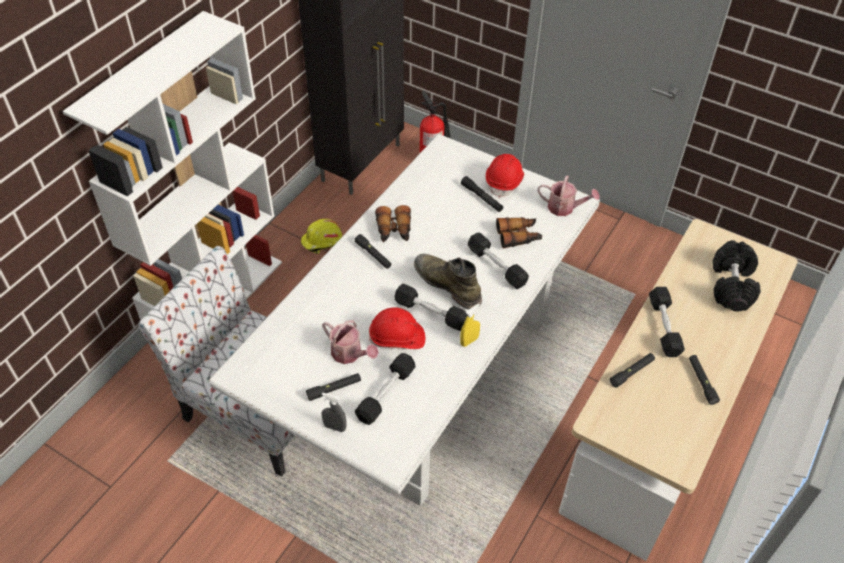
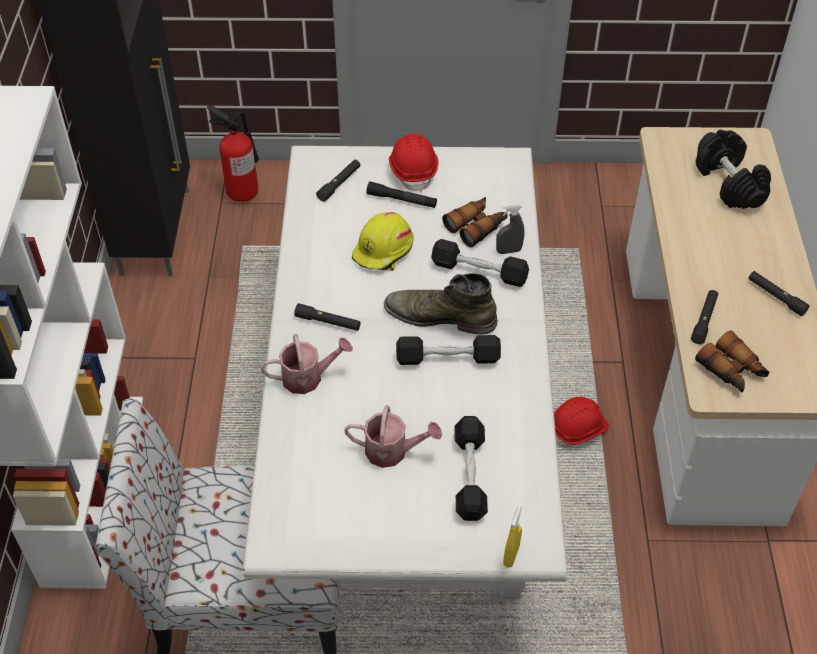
camera: 30 degrees left, 0 degrees up
(322, 241) = (176, 349): yellow hard hat -> yellow hard hat (384, 251)
(334, 389) = (406, 500): black flashlight -> black flashlight (339, 184)
(335, 427) = (442, 544): grey spray bottle -> grey spray bottle (508, 251)
(394, 230) = (330, 282): binoculars -> binoculars (732, 371)
(397, 338) = (432, 405): red hard hat -> red hard hat (578, 429)
(469, 341) = (514, 369): yellow spray bottle -> yellow spray bottle (511, 555)
(565, 208) = (502, 173): watering can -> watering can (308, 377)
(664, 327) = (698, 257): black dumbbell -> none

